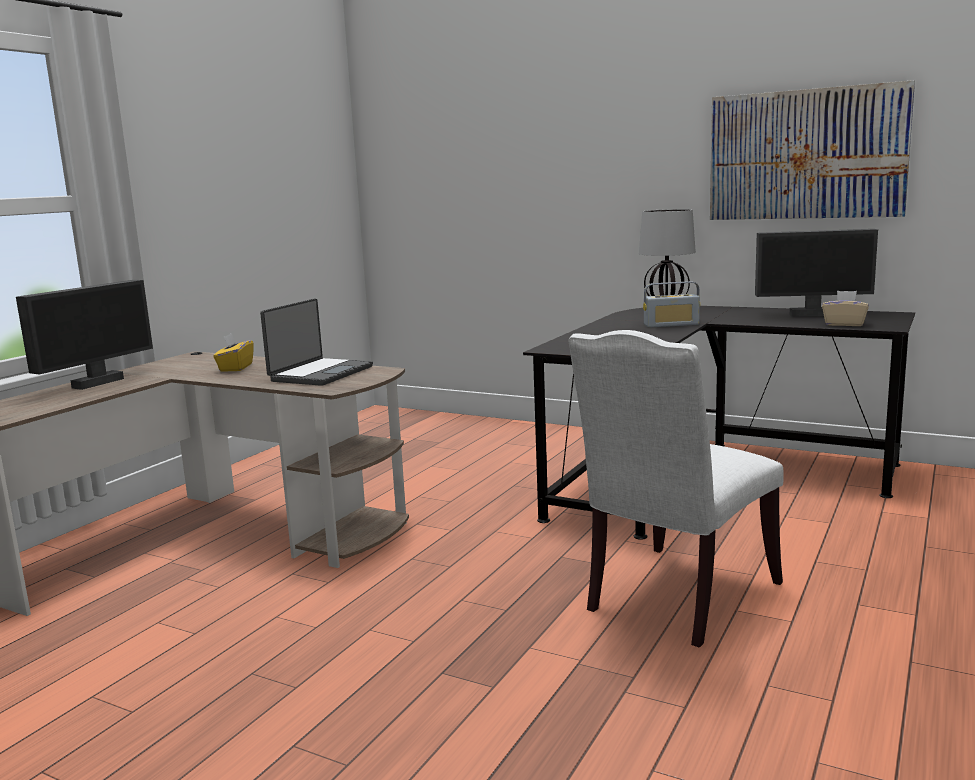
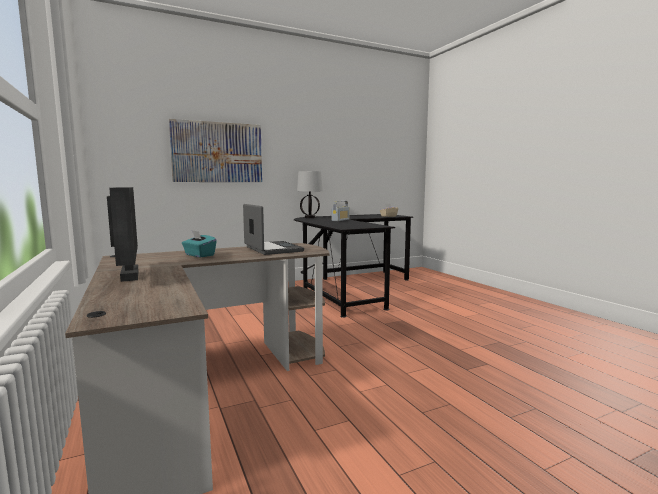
camera: 55 degrees left, 5 degrees down
(235, 368) = (199, 255): yellow tissue box -> turquoise tissue box
(676, 599) = (446, 320): white chair -> none
(806, 154) = (349, 152): picture -> picture (217, 152)
(812, 314) = (365, 215): monitor -> none

